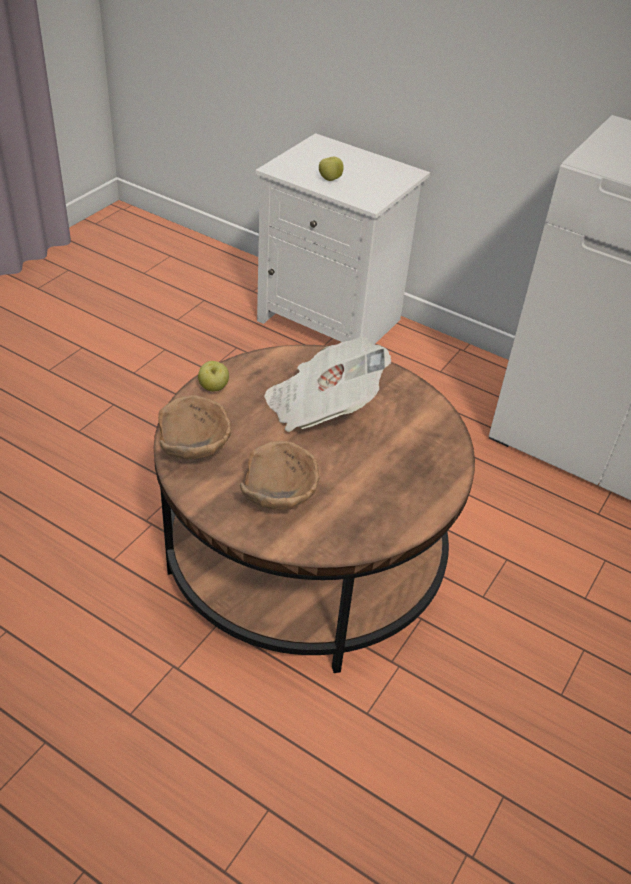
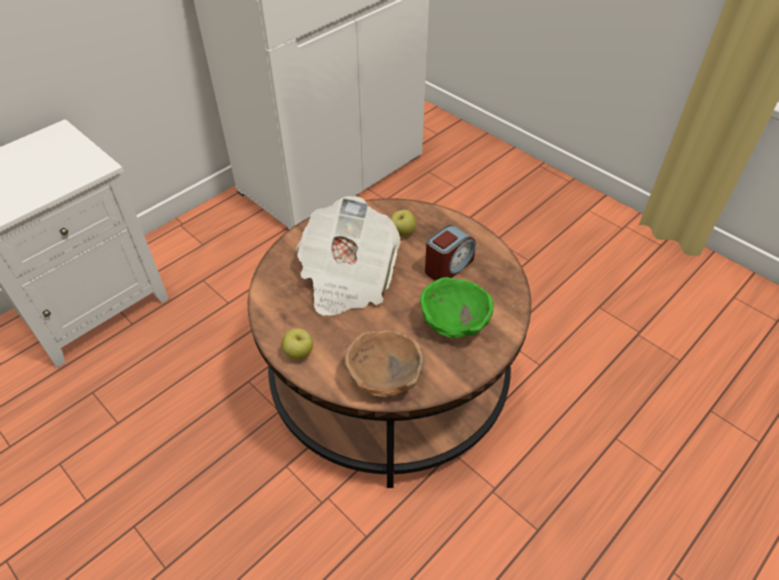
camera: 75 degrees left, 5 degrees up
(279, 498) = (456, 322): brown bowl -> green bowl
(330, 179) = (33, 186): apple -> apple (402, 233)
(366, 486) = (448, 266): none -> alarm clock

